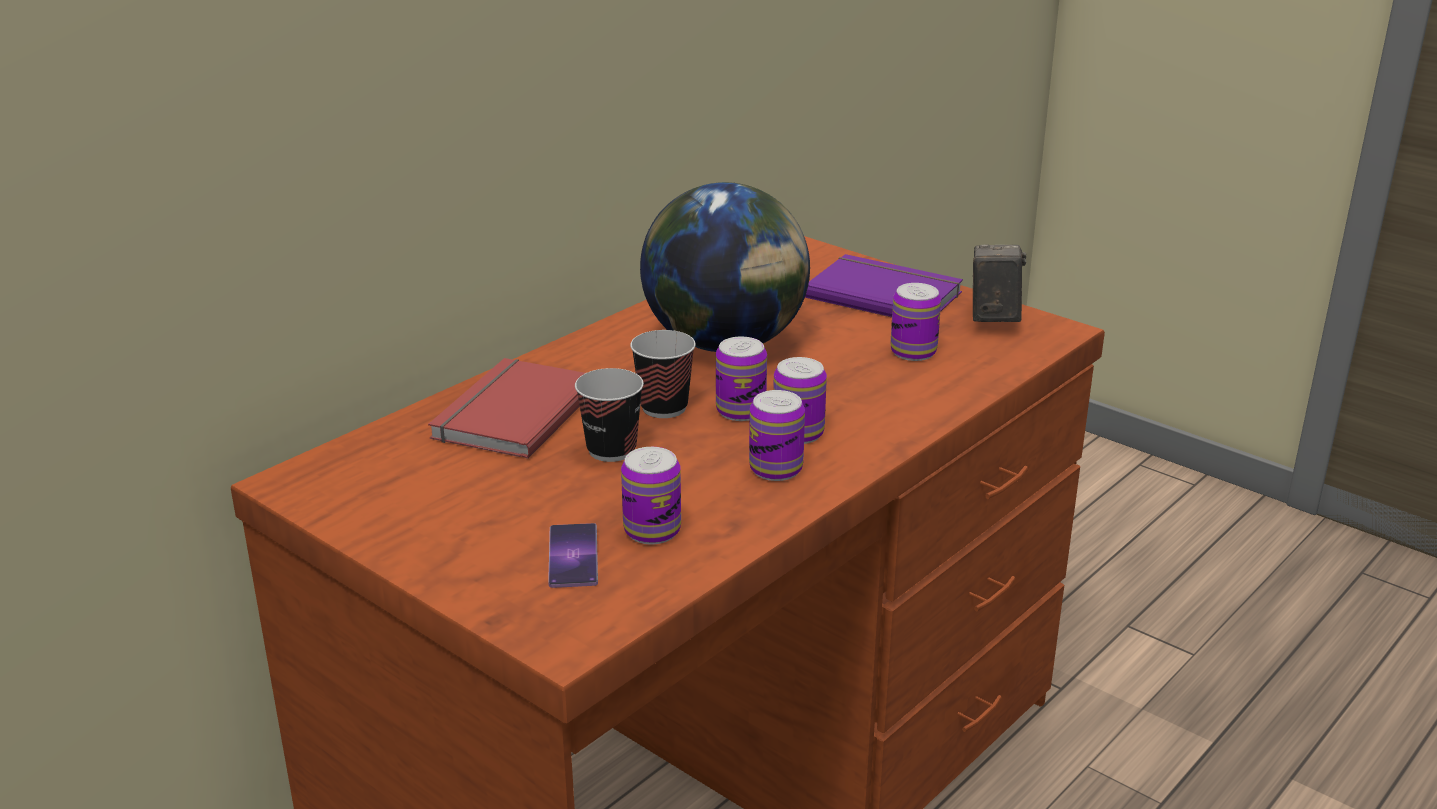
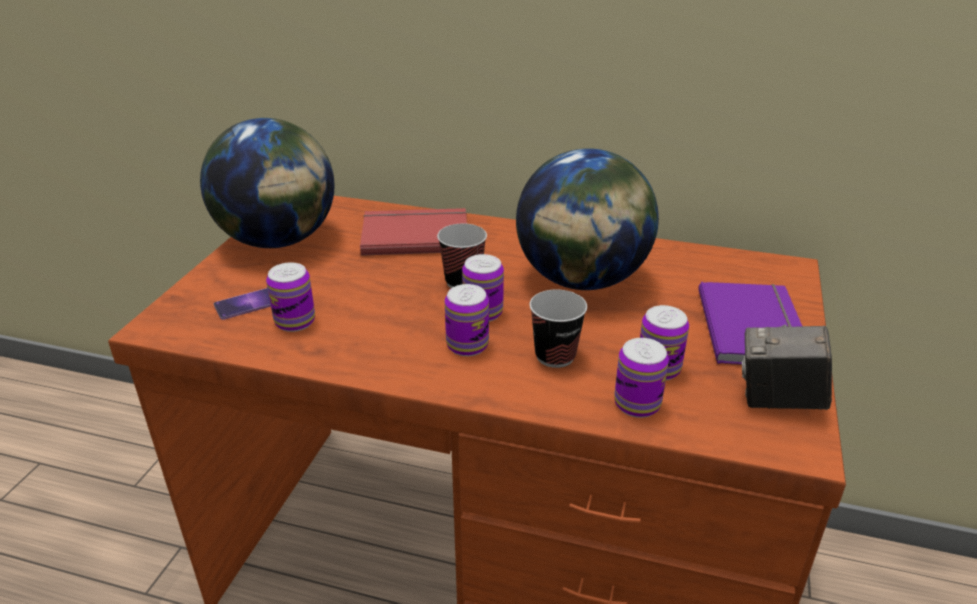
camera: 65 degrees right, 5 degrees up
(409, 513) = (279, 240): none -> globe
(611, 450) = (391, 279): cup -> cup (555, 356)
(776, 469) = (406, 348): can -> can (637, 404)
(993, 318) = (778, 400): camera -> camera turned 150 degrees counterclockwise

